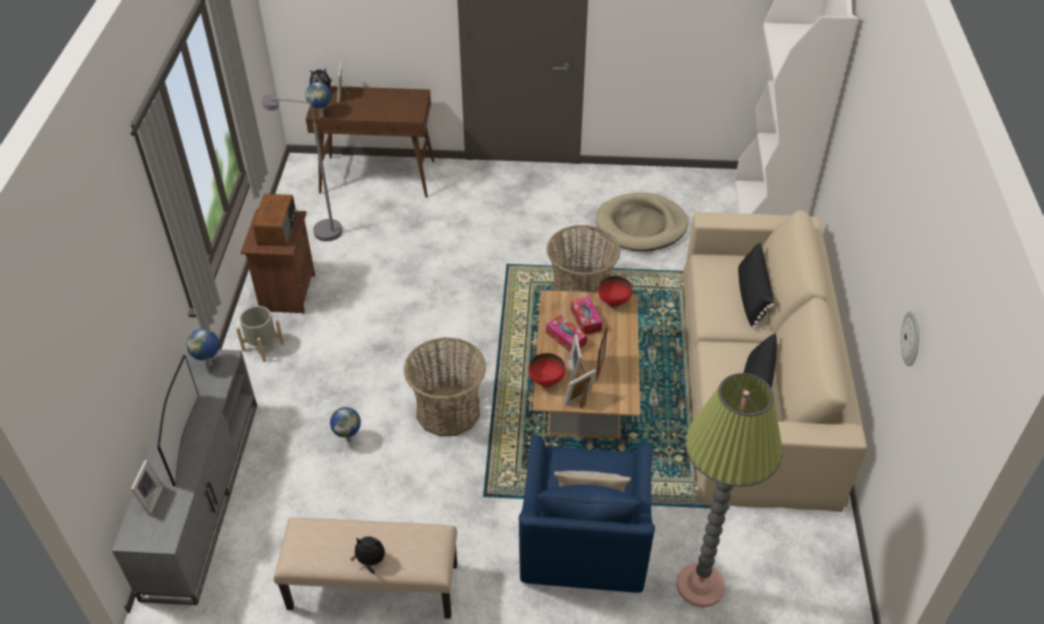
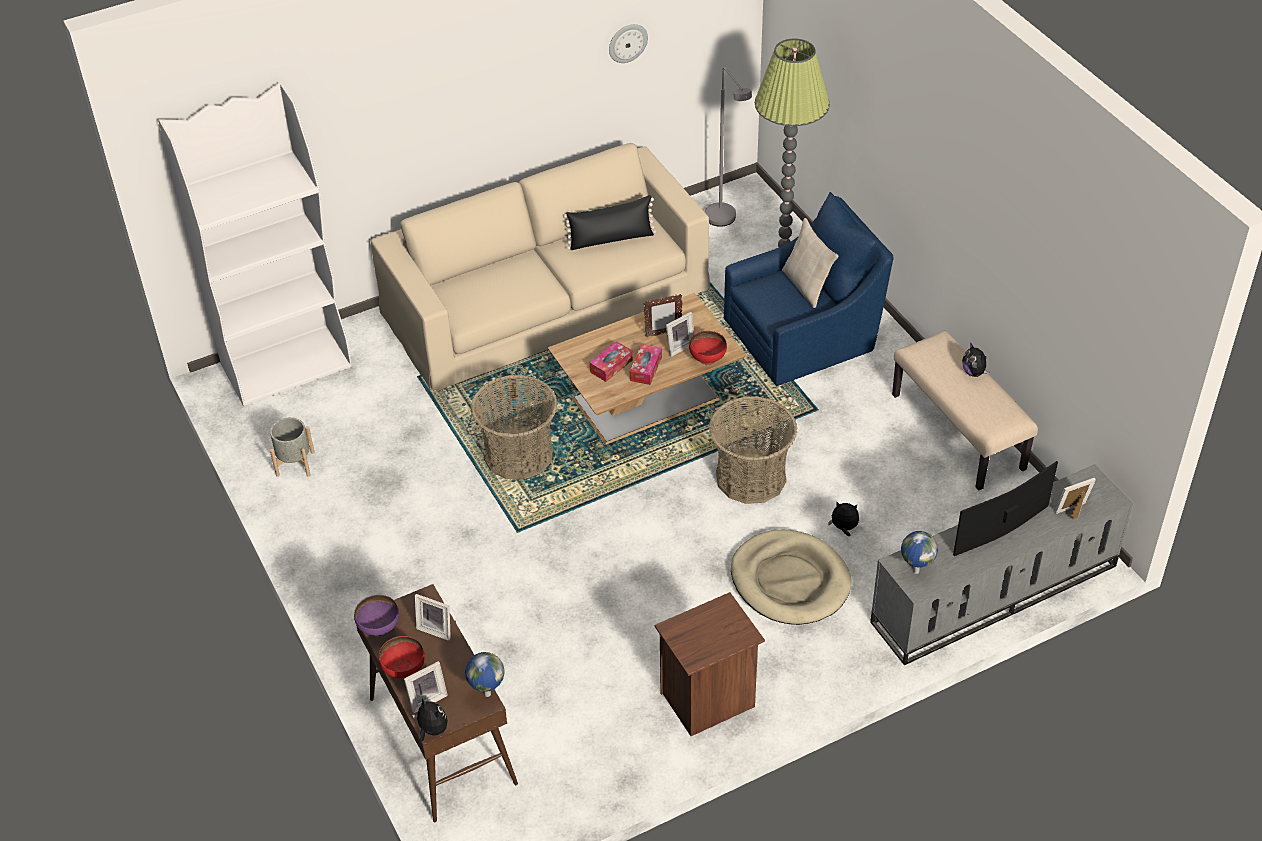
camera: 120 degrees left, 0 degrees up
(263, 346) = (798, 669): grey planter -> grey planter (295, 464)
(278, 229) = (704, 629): radio -> none
(319, 231) = (587, 736): grey floor lamp -> grey floor lamp (725, 221)
(349, 439) = (844, 528): globe -> plush toy
(410, 94) = (379, 629): none -> purple bowl
(581, 402) = (712, 330): picture frame -> picture frame (436, 628)
(614, 302) = (571, 358): red bowl -> red bowl (403, 670)
(641, 225) = (373, 452): beige dog bed -> beige dog bed (790, 581)
(751, 297) = (494, 274): black pillow -> none

